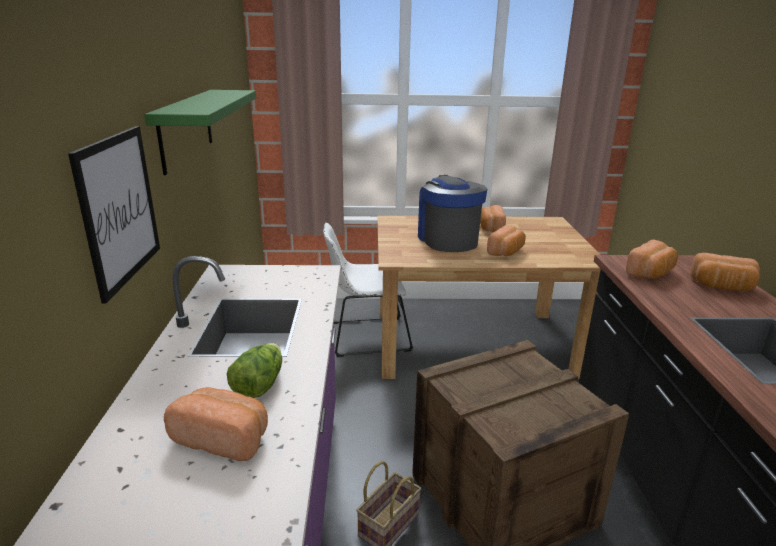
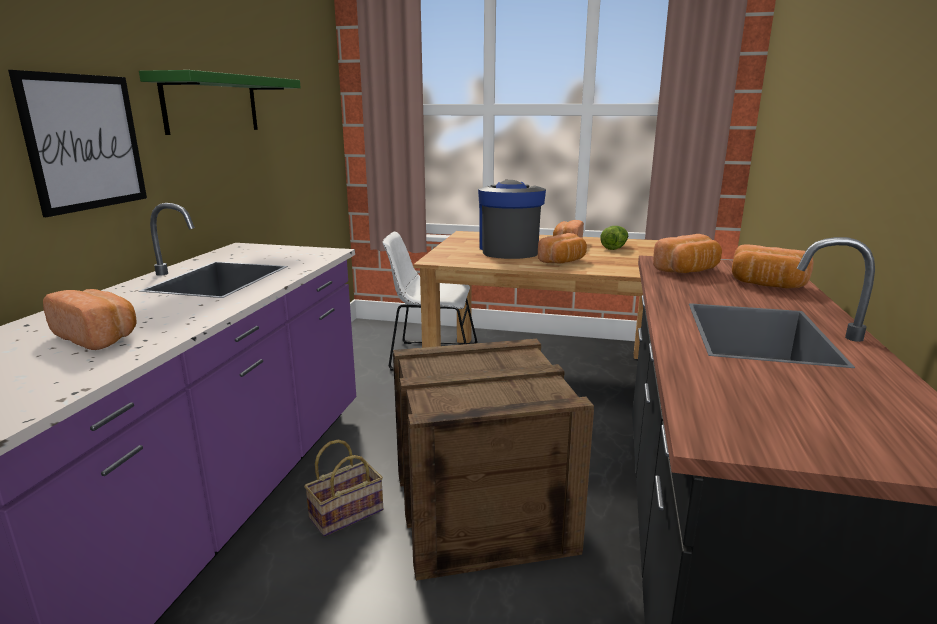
camera: 15 degrees right, 5 degrees down
(259, 384) = (174, 311): lettuce -> lettuce (614, 247)

